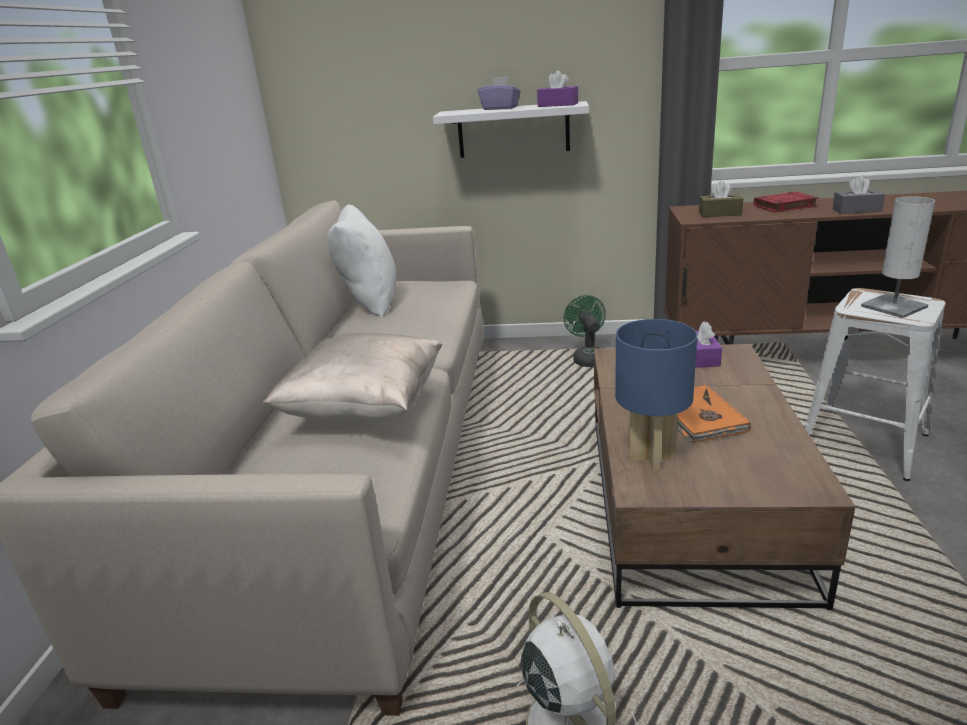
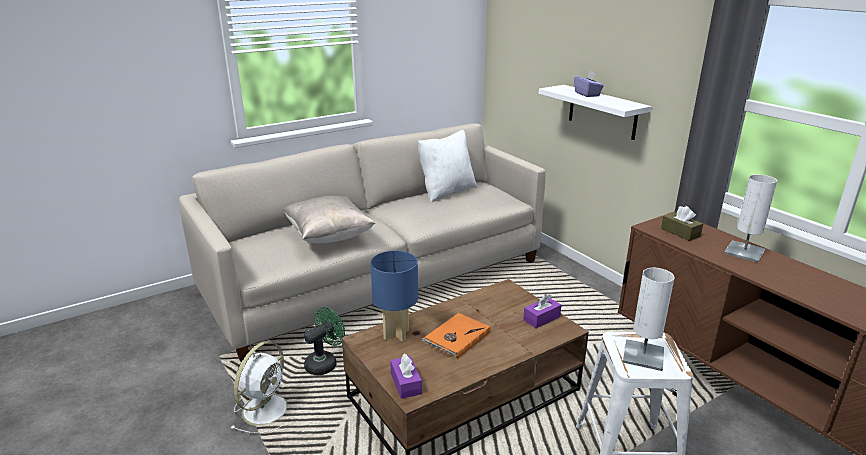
camera: 50 degrees right, 0 degrees up
(558, 105) = (617, 103): purple tissue box -> purple tissue box (406, 383)
(587, 358) = (588, 299): green fan -> green fan (325, 363)
(784, 206) = (744, 252): red book -> white table lamp
(856, 210) = (782, 283): grey tissue box -> none

